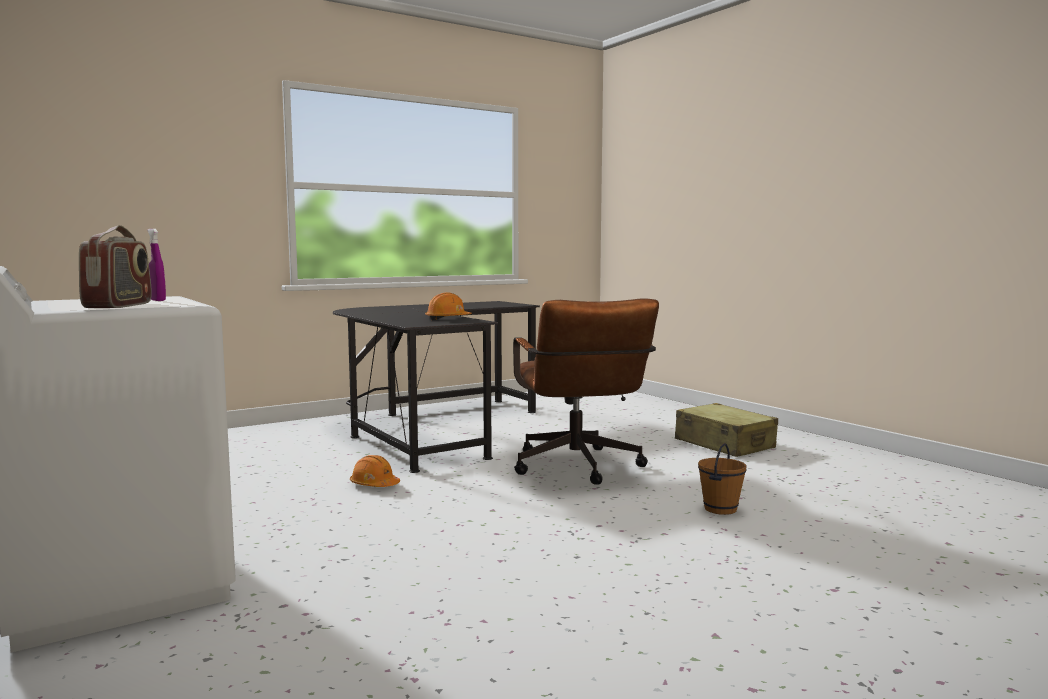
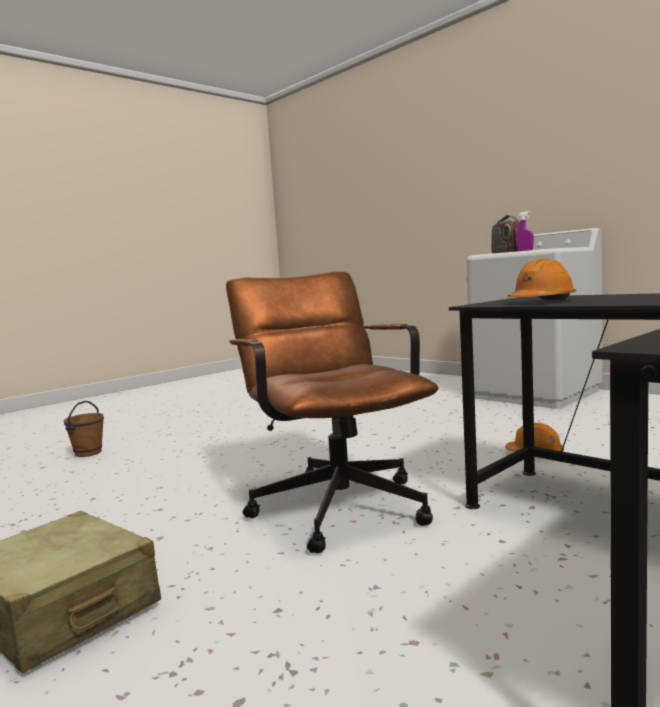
camera: 170 degrees right, 0 degrees up
(719, 509) = (193, 472): brown bucket -> brown bucket (88, 453)

